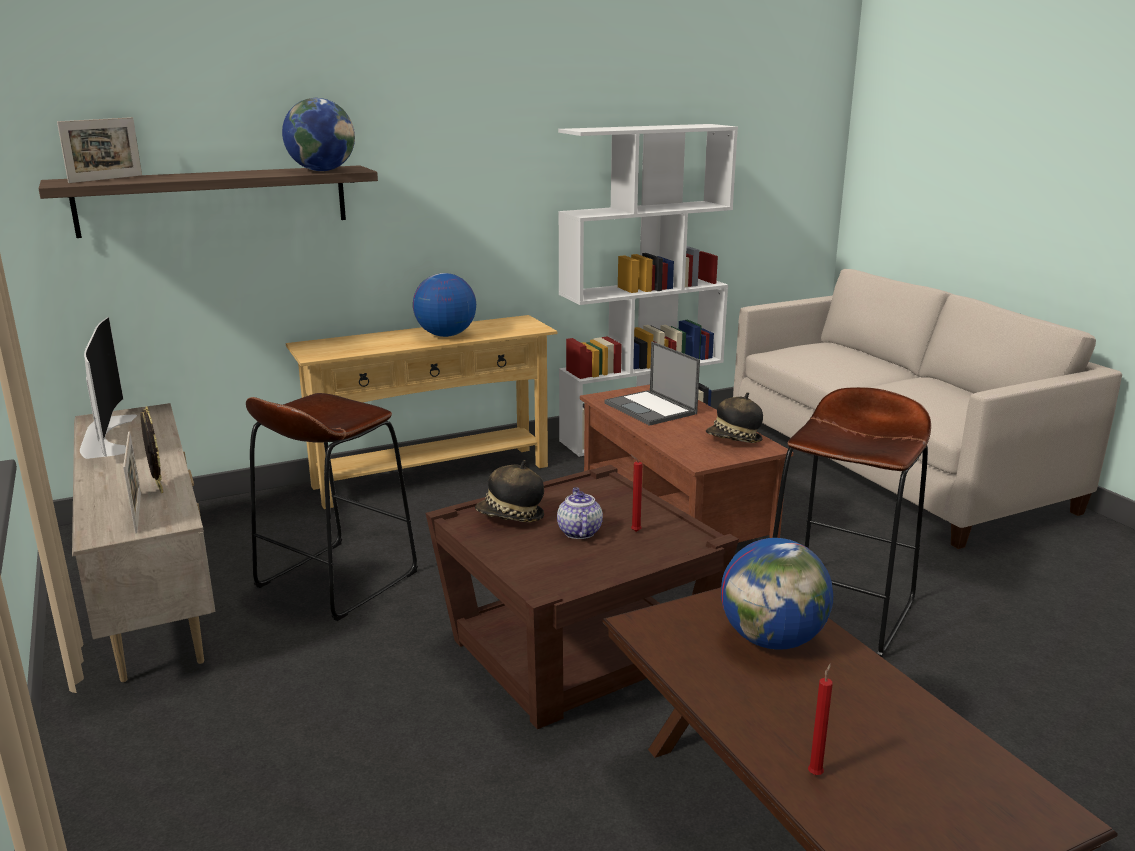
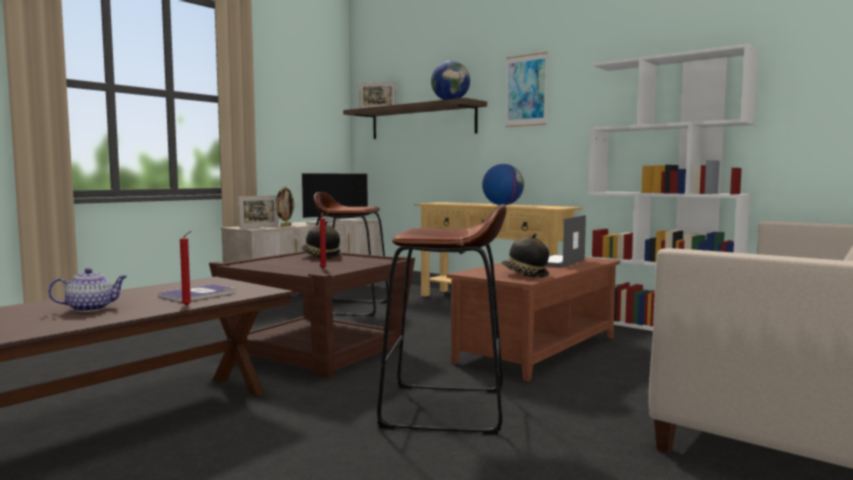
camera: 65 degrees right, 15 degrees down
(431, 151) = (526, 90): none -> picture
(579, 532) = (313, 263): teapot -> teapot (91, 308)
(772, 640) = (198, 294): globe -> book
(816, 773) = (46, 306): red candle -> red candle (188, 306)

